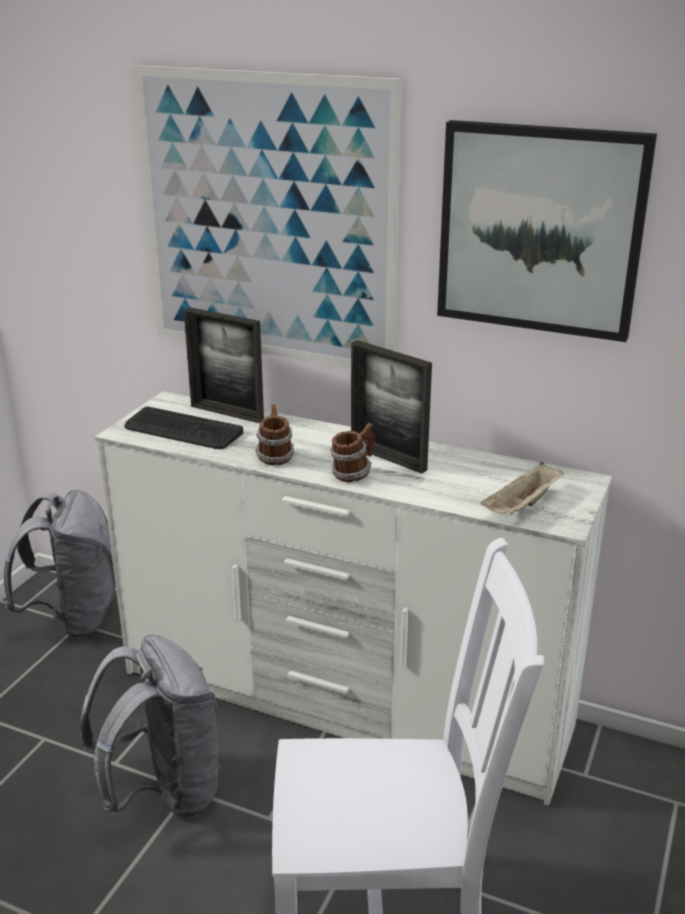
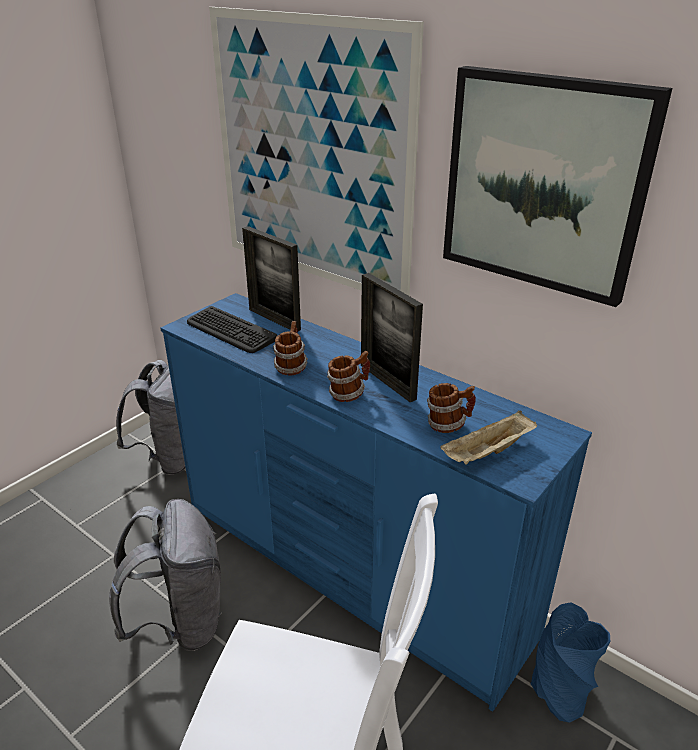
camera: 15 degrees right, 5 degrees up
(343, 701) = (350, 570): white dresser -> blue dresser
(471, 488) = (448, 425): none -> mug
(609, 771) = (560, 689): none -> blue vase

